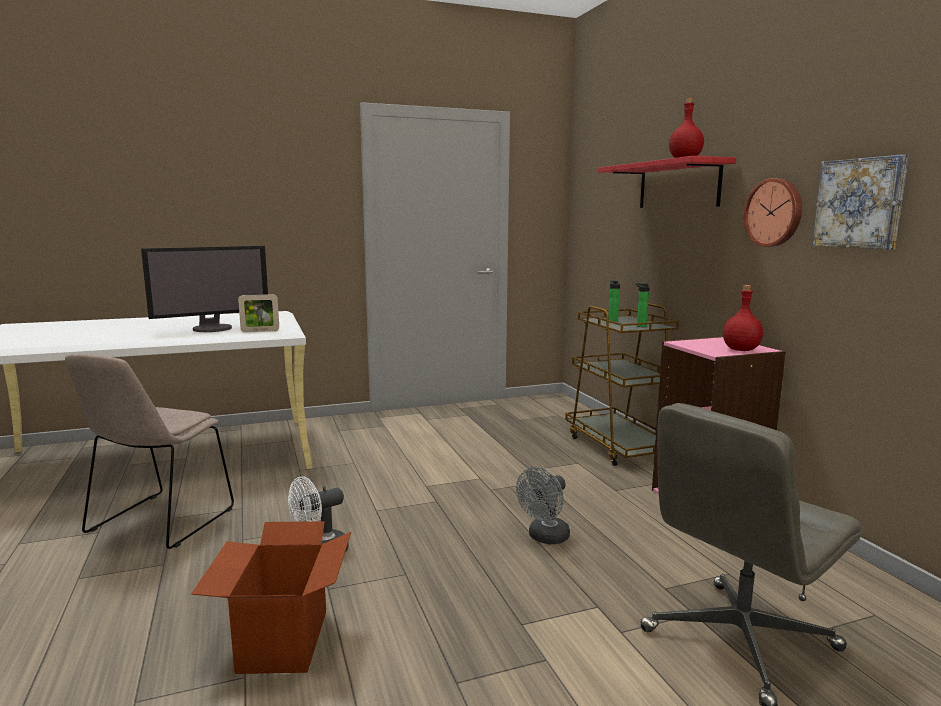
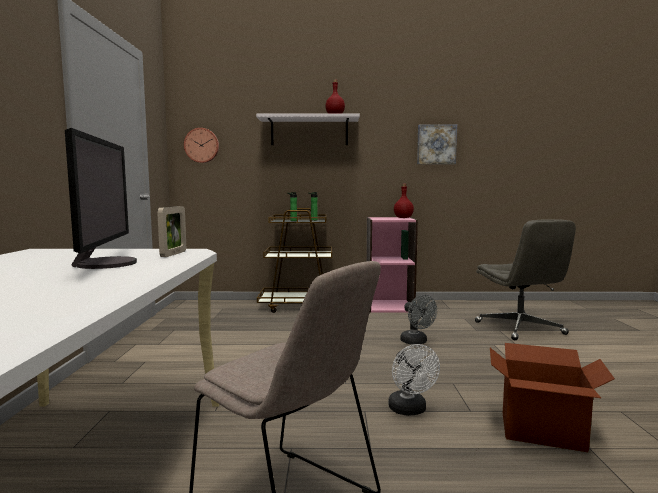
camera: 70 degrees left, 5 degrees down
(678, 185) = (309, 131): red shelf -> white shelf
(774, 212) = (388, 148): wall clock -> wall clock (202, 145)

